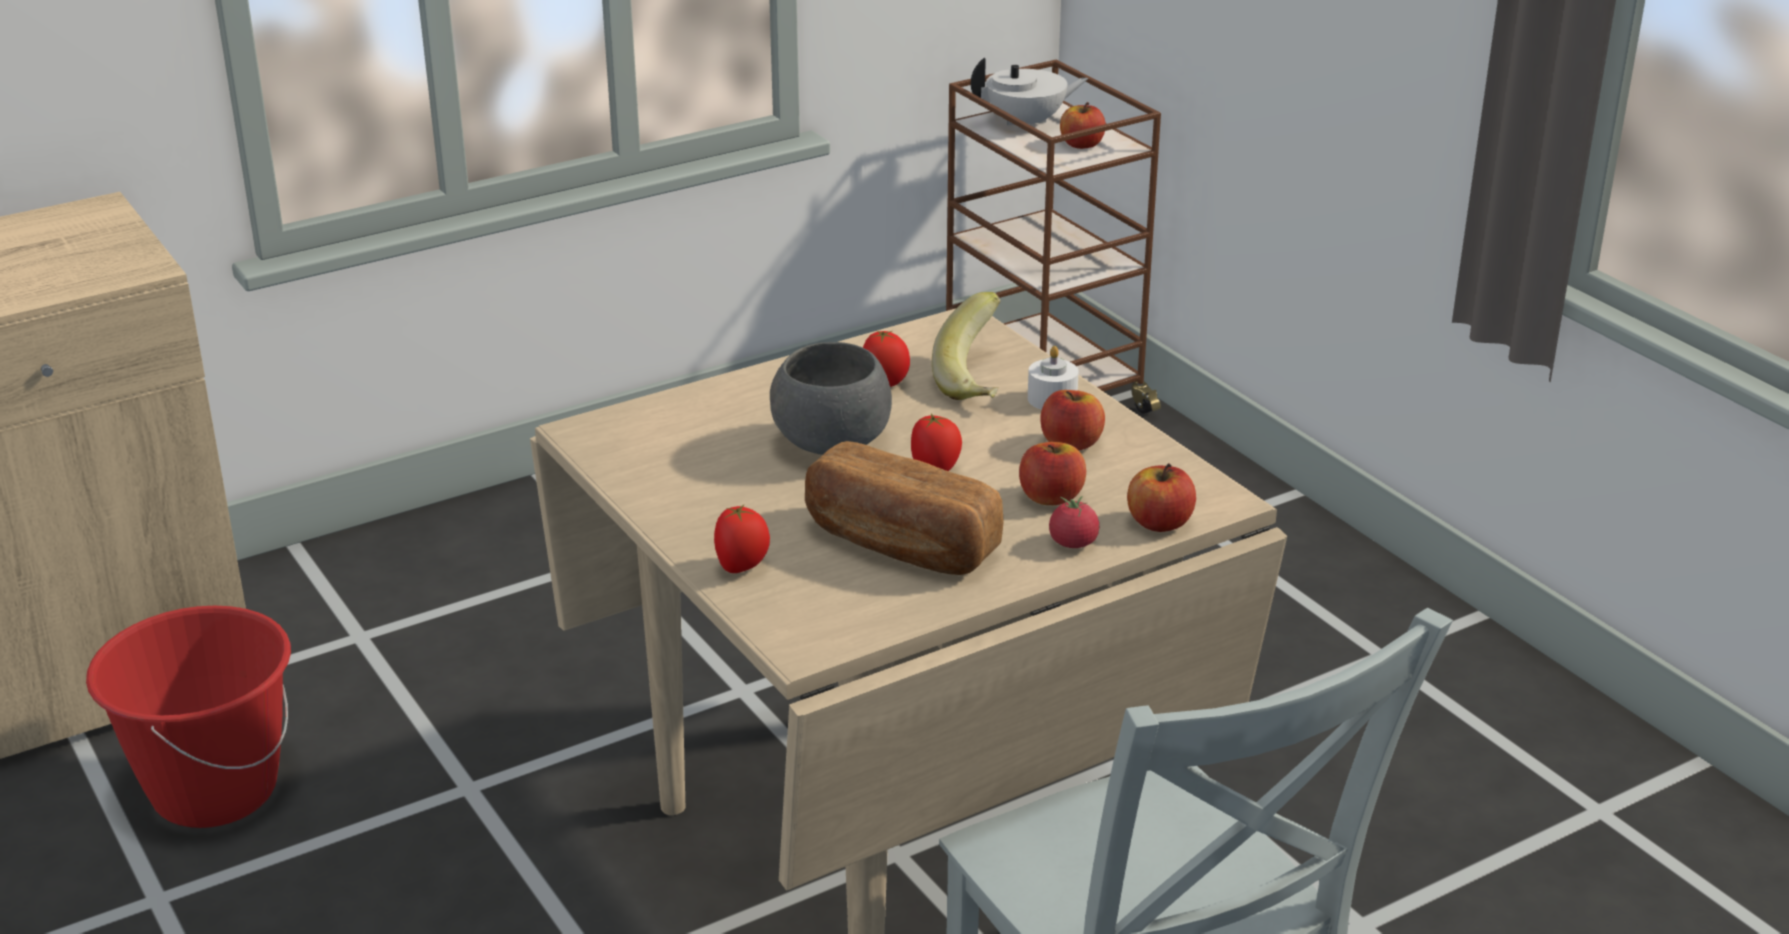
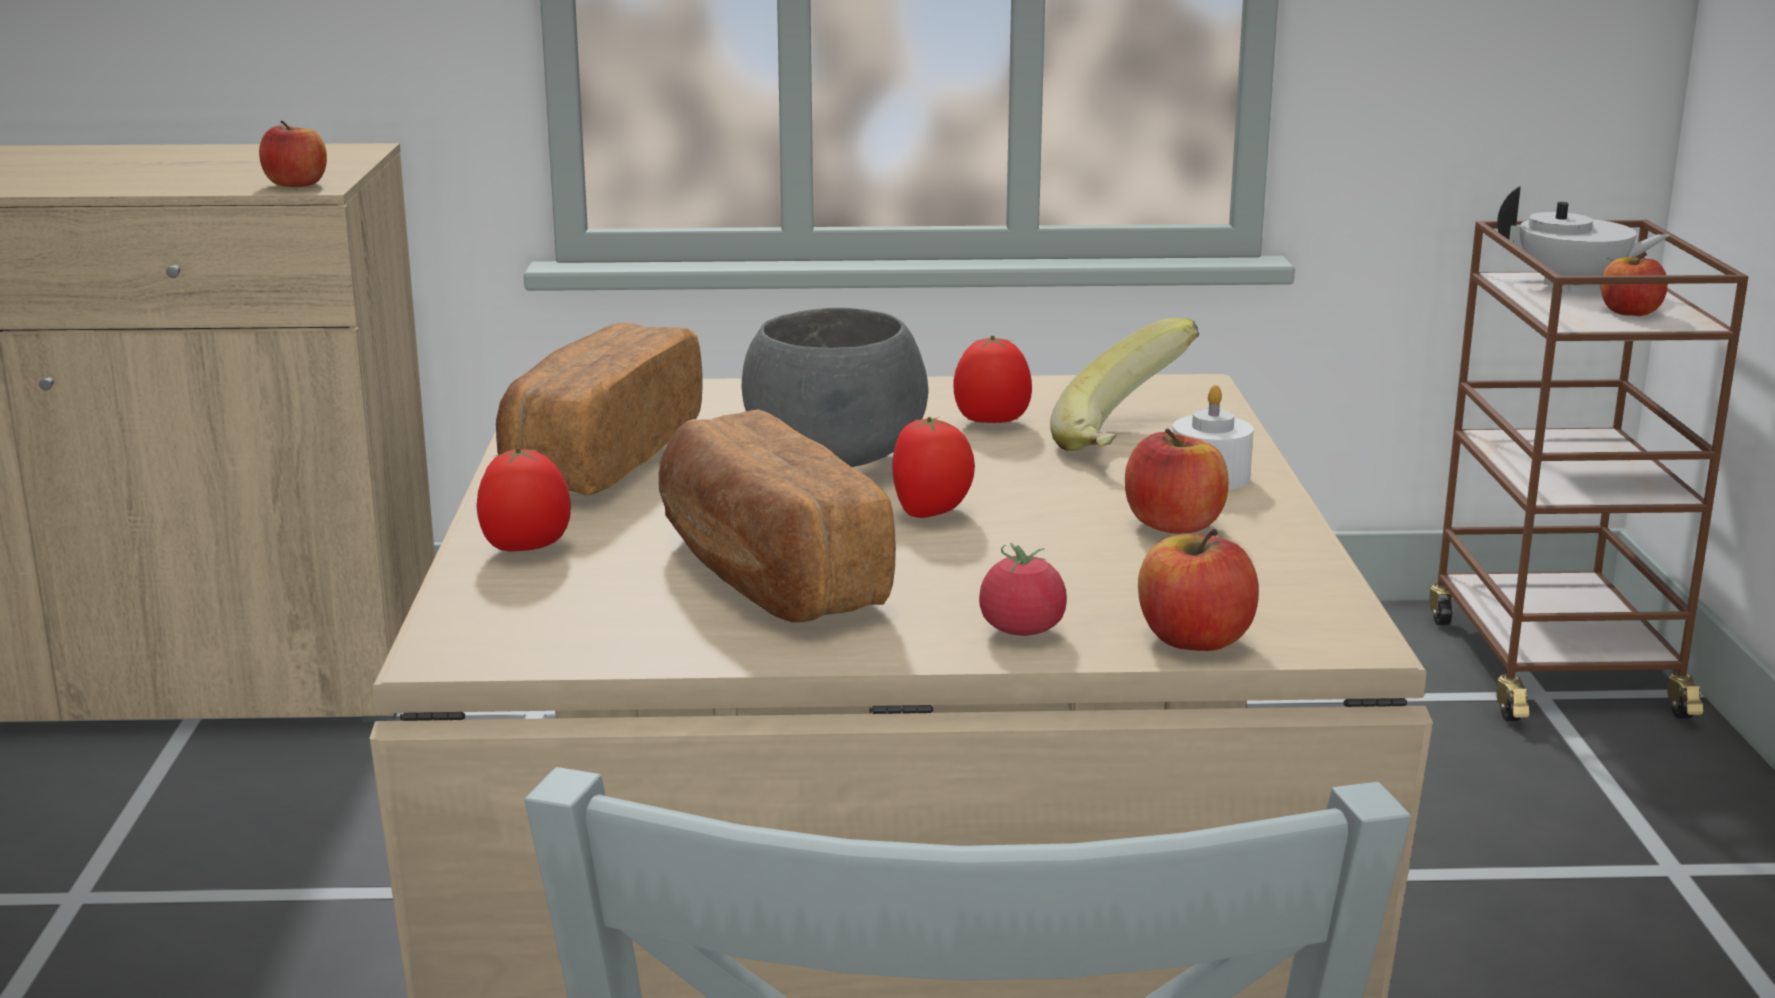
camera: 30 degrees right, 10 degrees down
(214, 791) = (243, 811): red bucket -> none
(687, 483) = (599, 458): none -> bread
(1051, 497) = (1061, 574): apple -> apple (296, 184)

